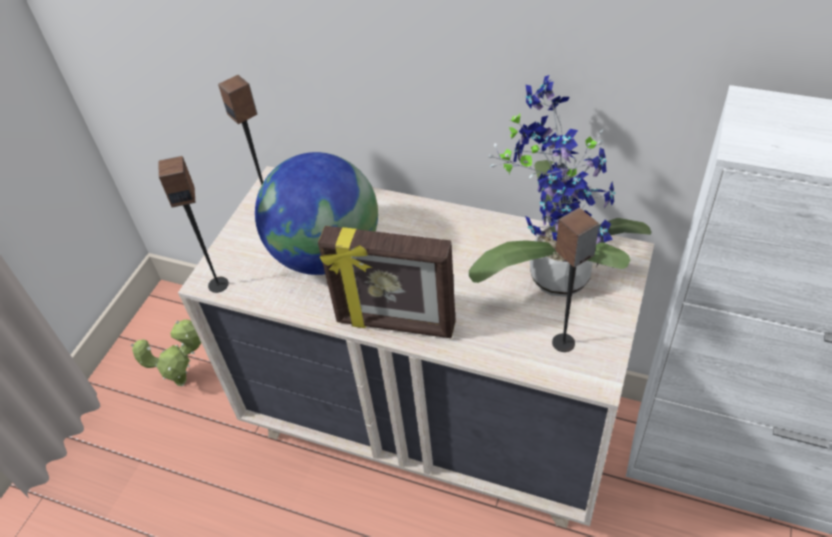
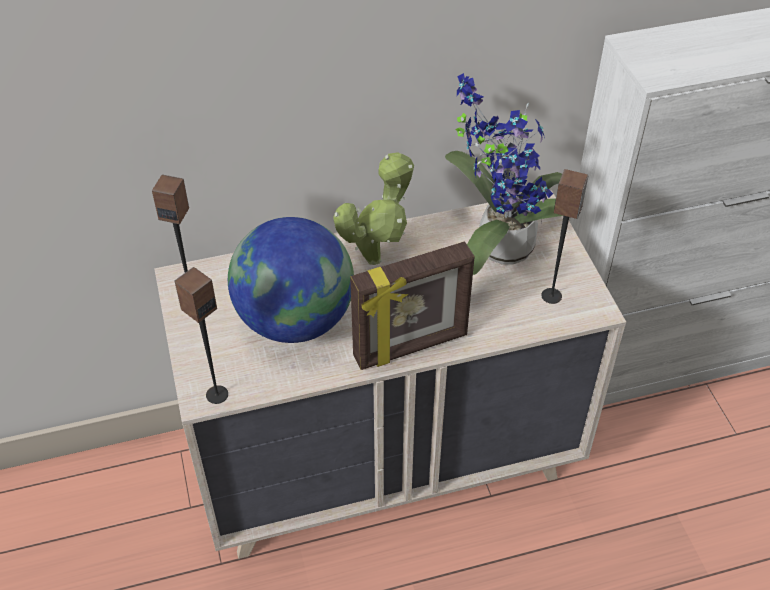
camera: 40 degrees left, 0 degrees up
(185, 380) = (100, 557): potted plant -> potted plant (377, 256)

